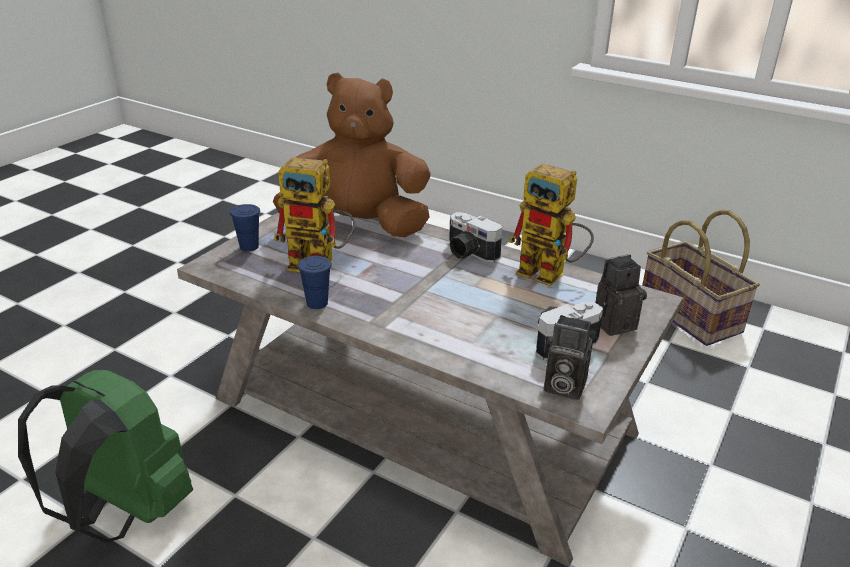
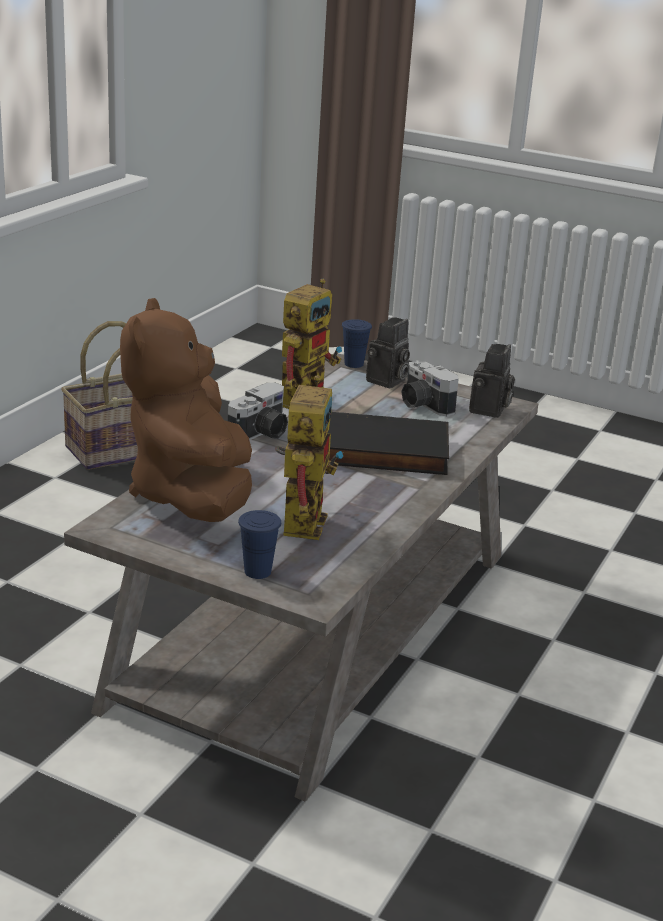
camera: 95 degrees left, 5 degrees down
(126, 512) = (531, 845): green backpack -> none
(317, 303) = (391, 517): blue cup -> blue cup (354, 364)
(439, 308) = (384, 453): none -> black book
(615, 323) = (386, 382): camera -> camera turned 120 degrees counterclockwise

